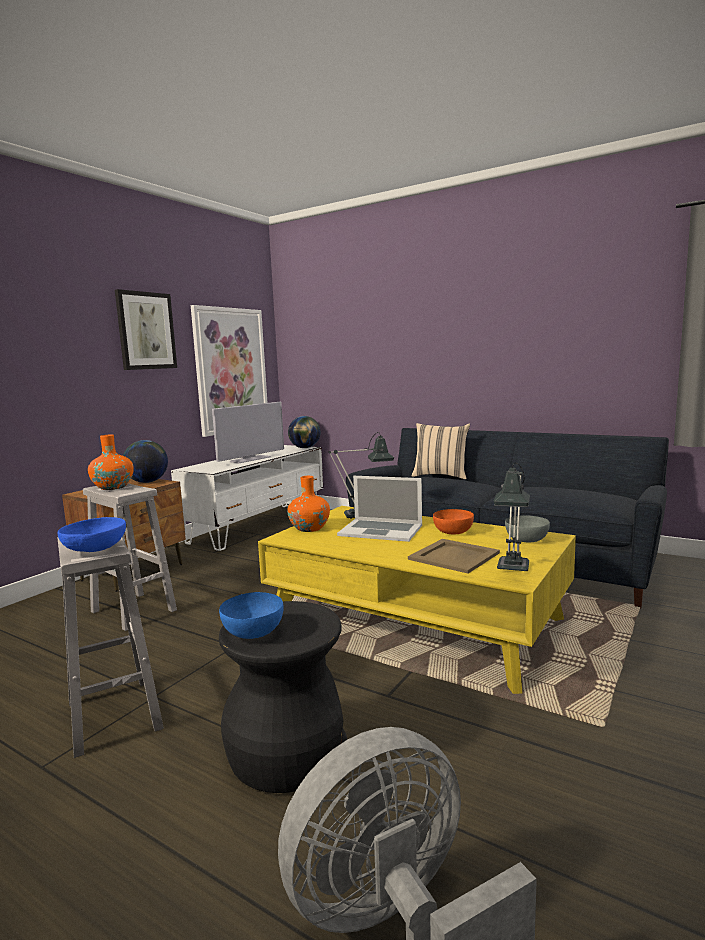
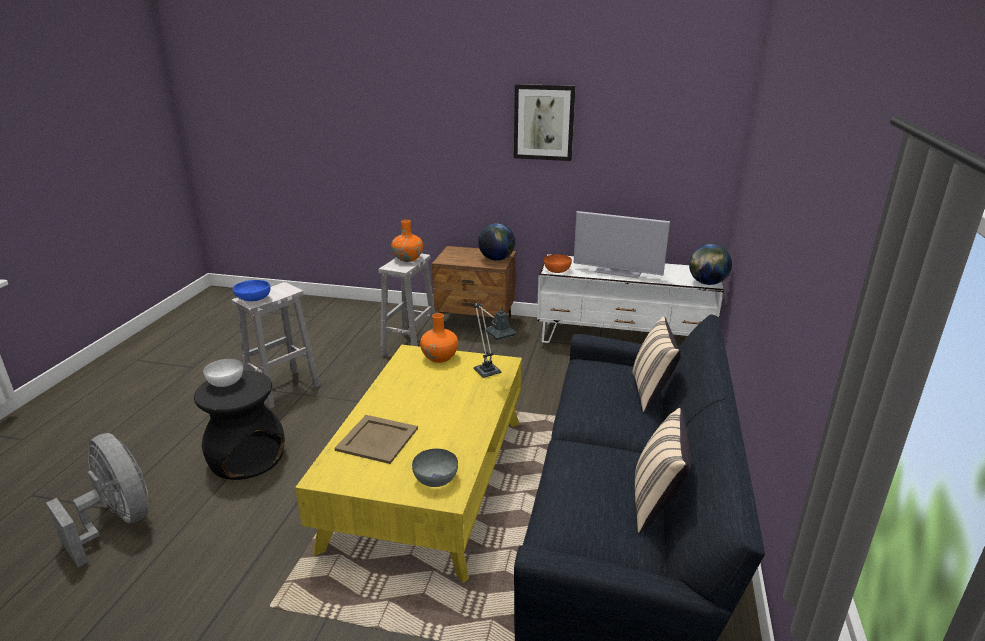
camera: 70 degrees right, 15 degrees up
(231, 370) = (651, 169): picture -> none
(252, 631) = (226, 381): blue bowl -> white bowl
(381, 530) = (443, 392): laptop -> none
(453, 532) = (449, 431): orange bowl -> orange bowl (557, 271)
(512, 569) = (345, 473): table lamp -> none
(572, 486) = (657, 503): none -> beige pillow

